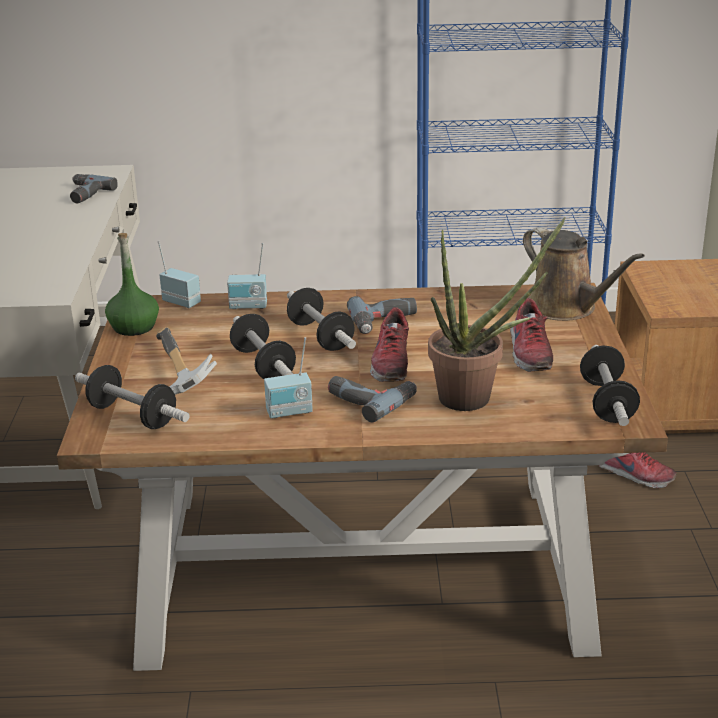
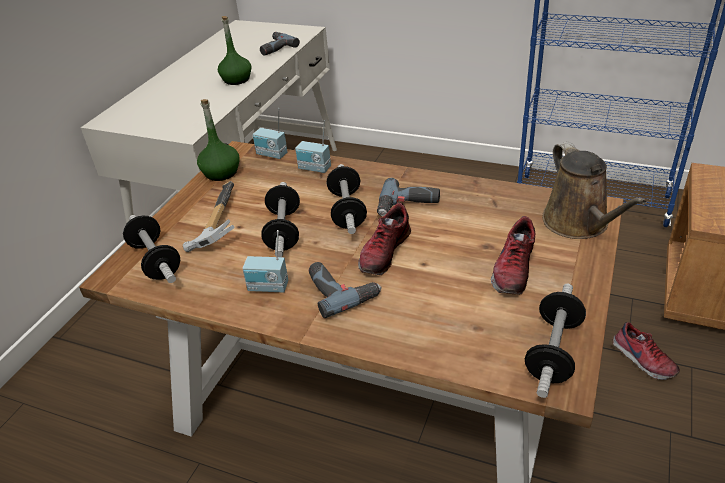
camera: 25 degrees right, 10 degrees up
(64, 233) = (237, 79): none -> green bottle
(182, 302) = (271, 155): radio -> radio turned 150 degrees clockwise
(476, 398) = (432, 312): potted plant -> none

